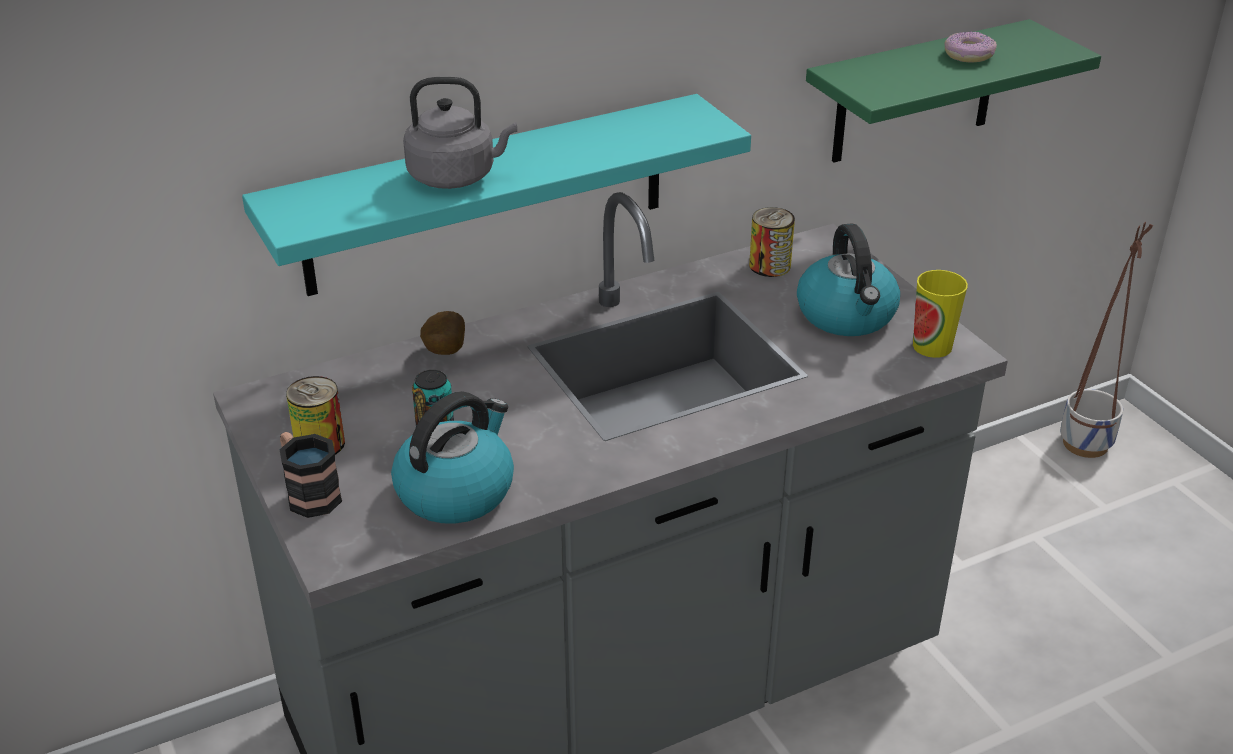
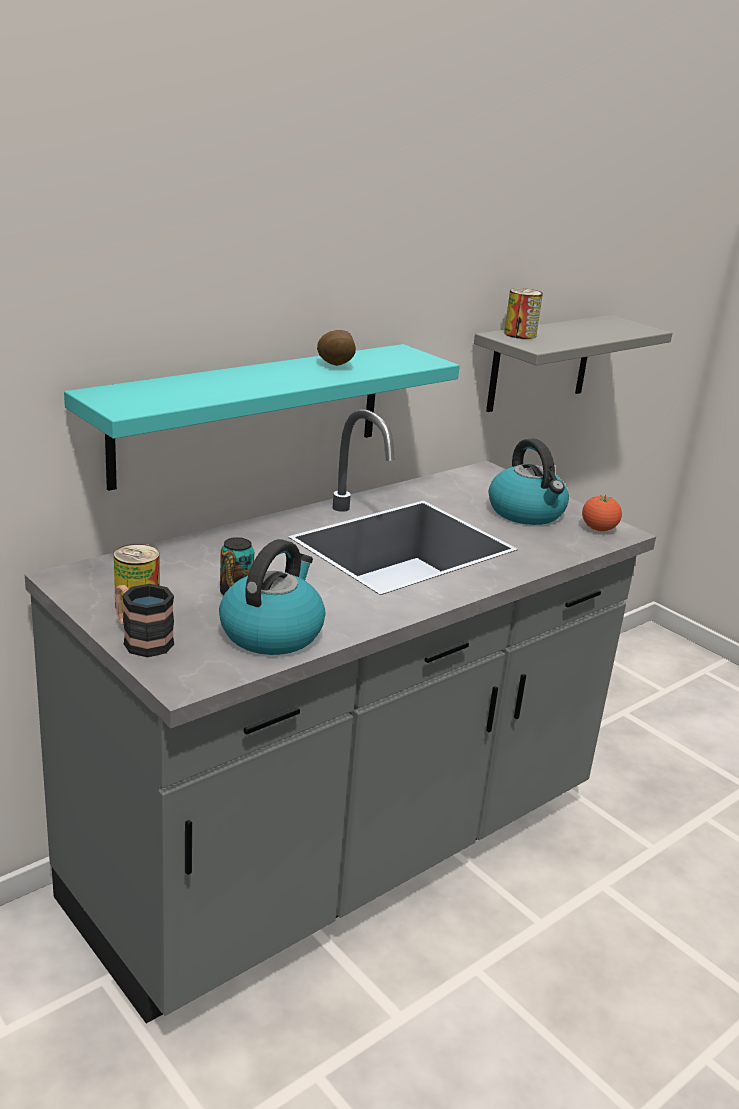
camera: 15 degrees left, 10 degrees down
(443, 353) = (220, 543): potato -> potato (334, 366)
(456, 176) = (244, 382): grey kettle -> none
(769, 266) = (454, 485): can -> can (520, 334)
(915, 93) = (540, 363): green shelf -> grey shelf
(932, 346) = (598, 529): cup -> tomato
(968, 55) = (583, 329): donut -> none
(1086, 444) = (636, 650): planter -> none

